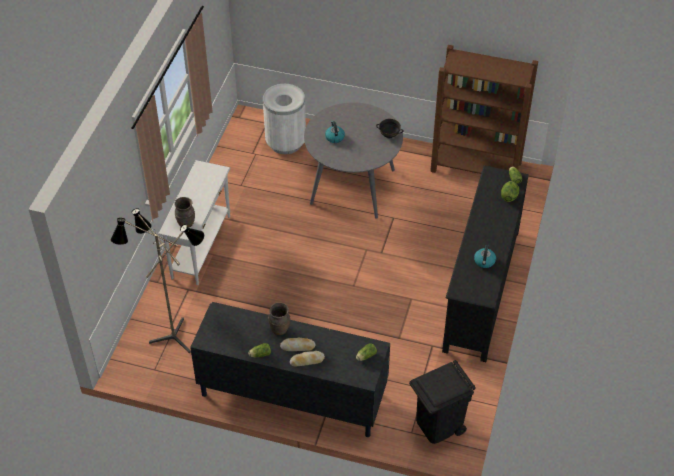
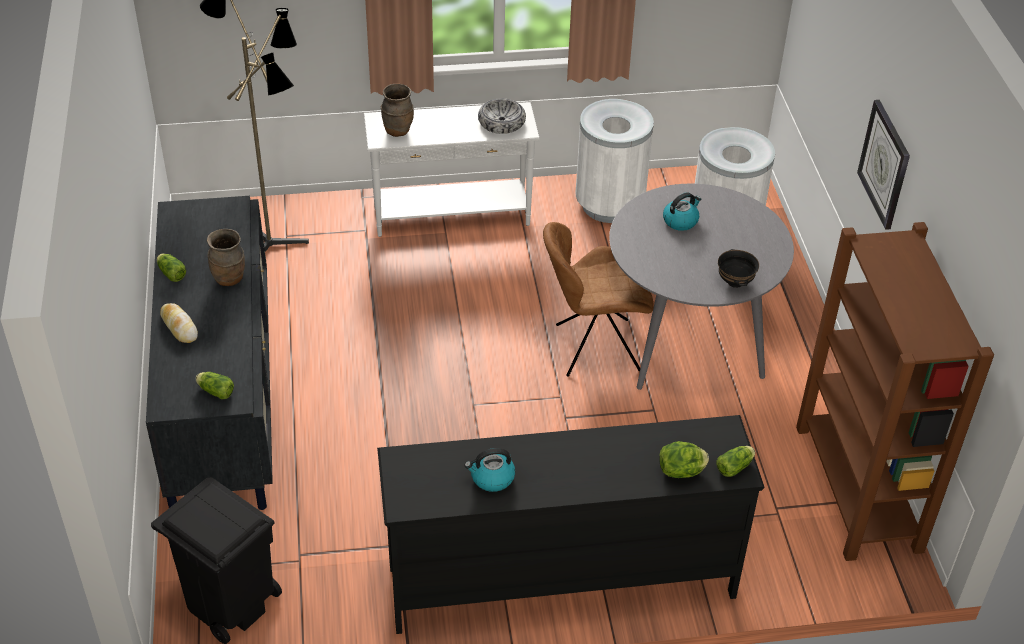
camera: 65 degrees right, 5 degrees down
(207, 177) = (501, 122): none -> bowl
(234, 178) = (609, 205): none -> white trash can
(297, 346) = (203, 308): bread -> none
(339, 224) = (593, 348): none -> brown chair
(390, 41) = (885, 164): none -> wall clock

